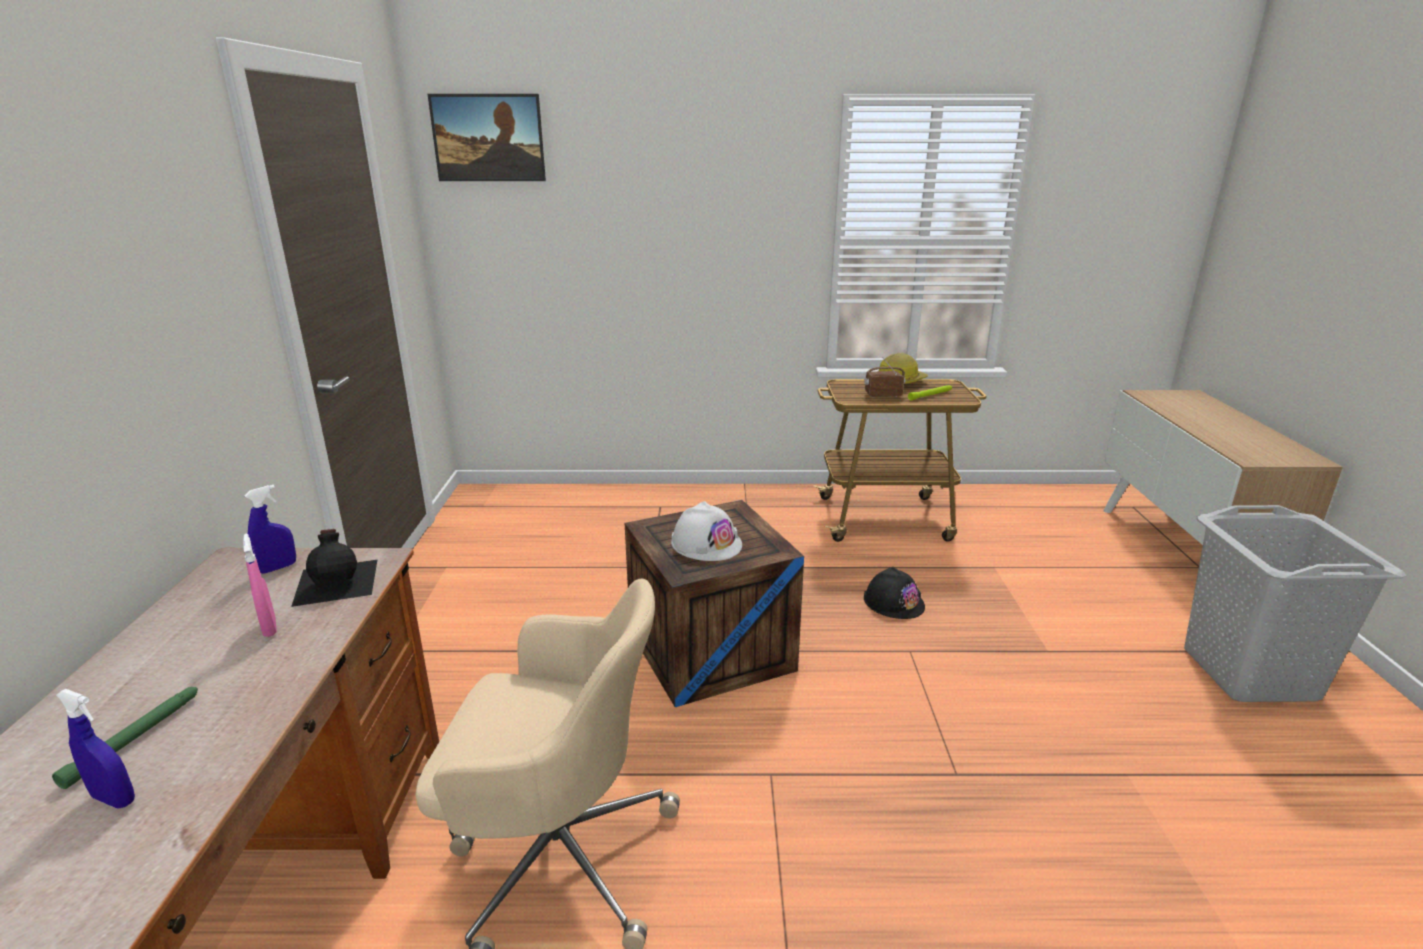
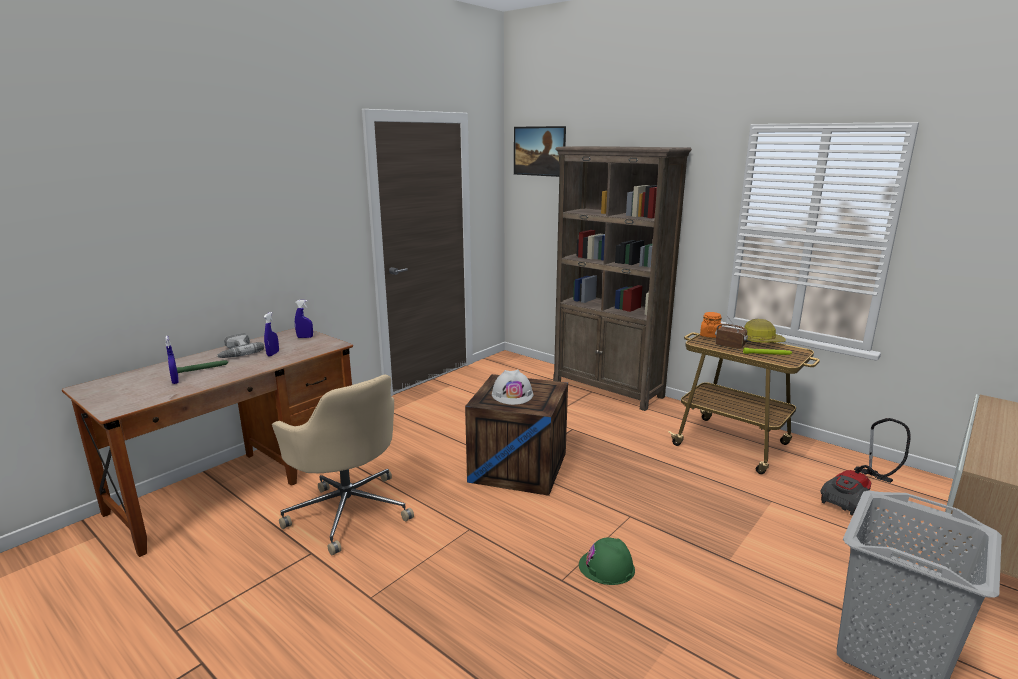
camera: 40 degrees right, 5 degrees down
(157, 659) = (235, 352): none -> power drill
(269, 627) = (273, 354): pink spray bottle -> blue spray bottle
(338, 581) = (313, 347): black bottle -> none
(675, 497) = (608, 389): none -> brown bookcase
(844, 387) = (710, 335): none -> orange jar
(893, 602) = (661, 489): black hard hat -> none
(972, 728) = (606, 567): none -> green hard hat
(1042, 532) = (856, 497): none -> vacuum cleaner

